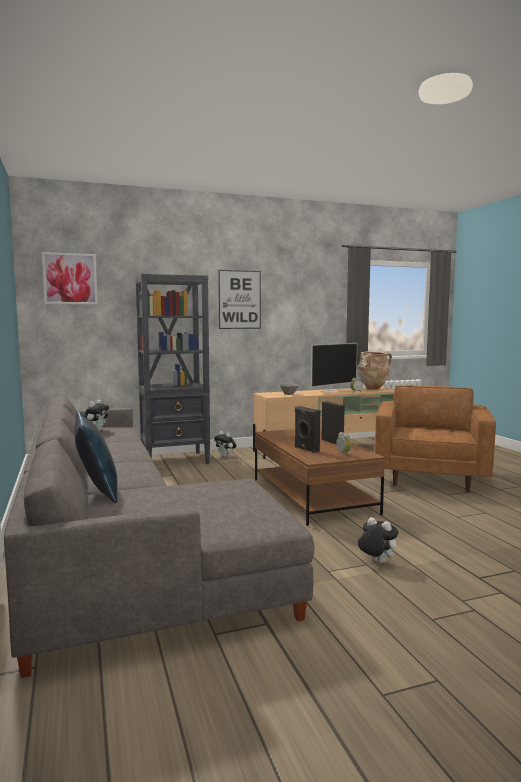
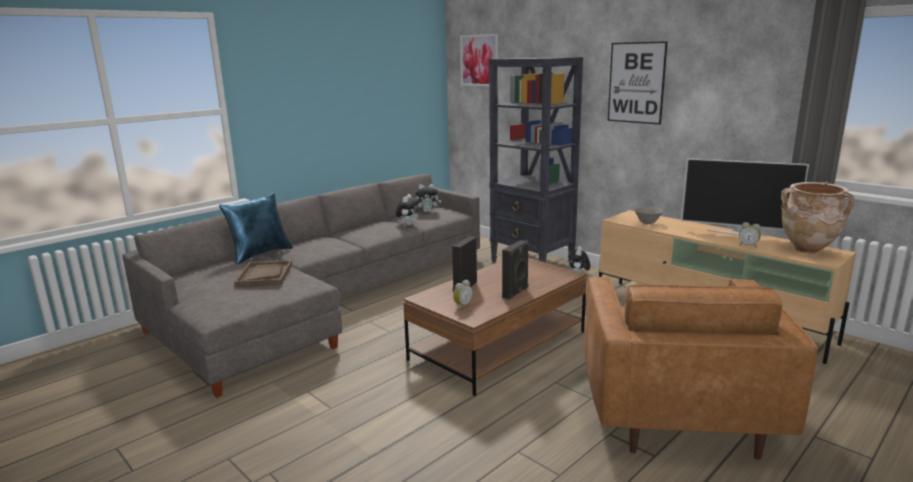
camera: 65 degrees right, 10 degrees up
(191, 492) = (264, 275): none -> brown tray
(376, 562) = (338, 412): plush toy -> plush toy (408, 224)
(430, 478) = (675, 411): brown armchair -> brown armchair turned 105 degrees clockwise

